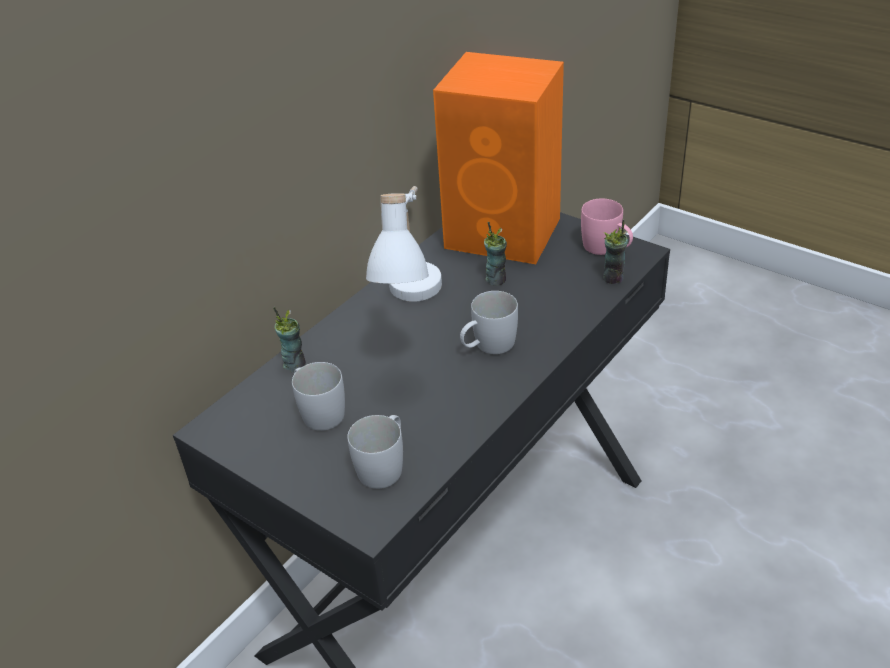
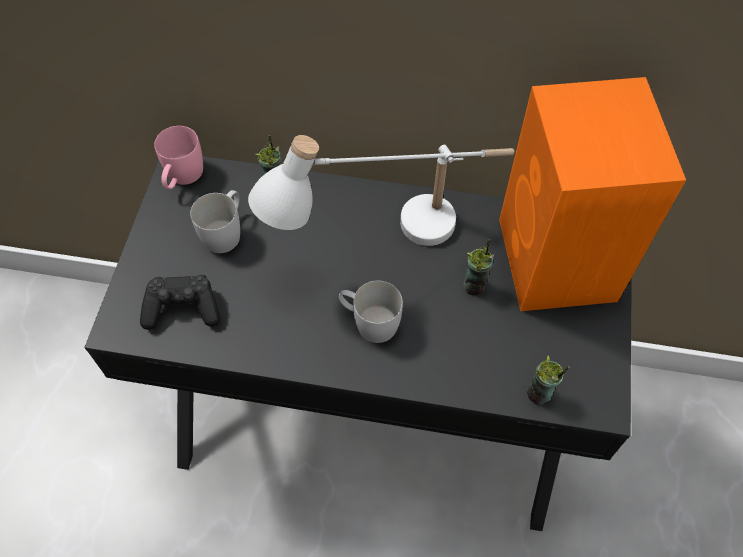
camera: 60 degrees right, 20 degrees up
(384, 465) = (183, 308): white mug -> black game controller
(606, 248) = (589, 369): pink mug -> pink mug (182, 177)

